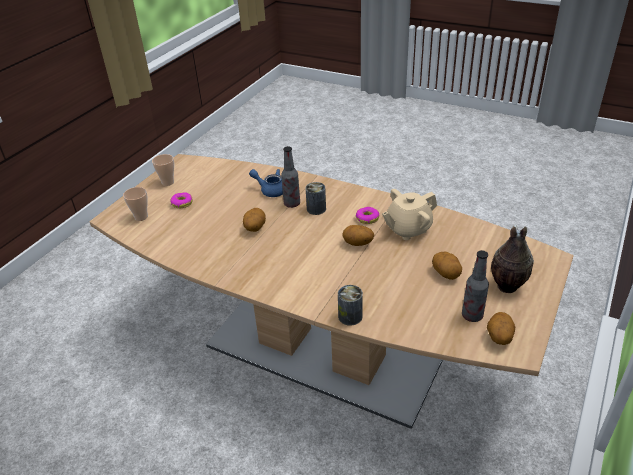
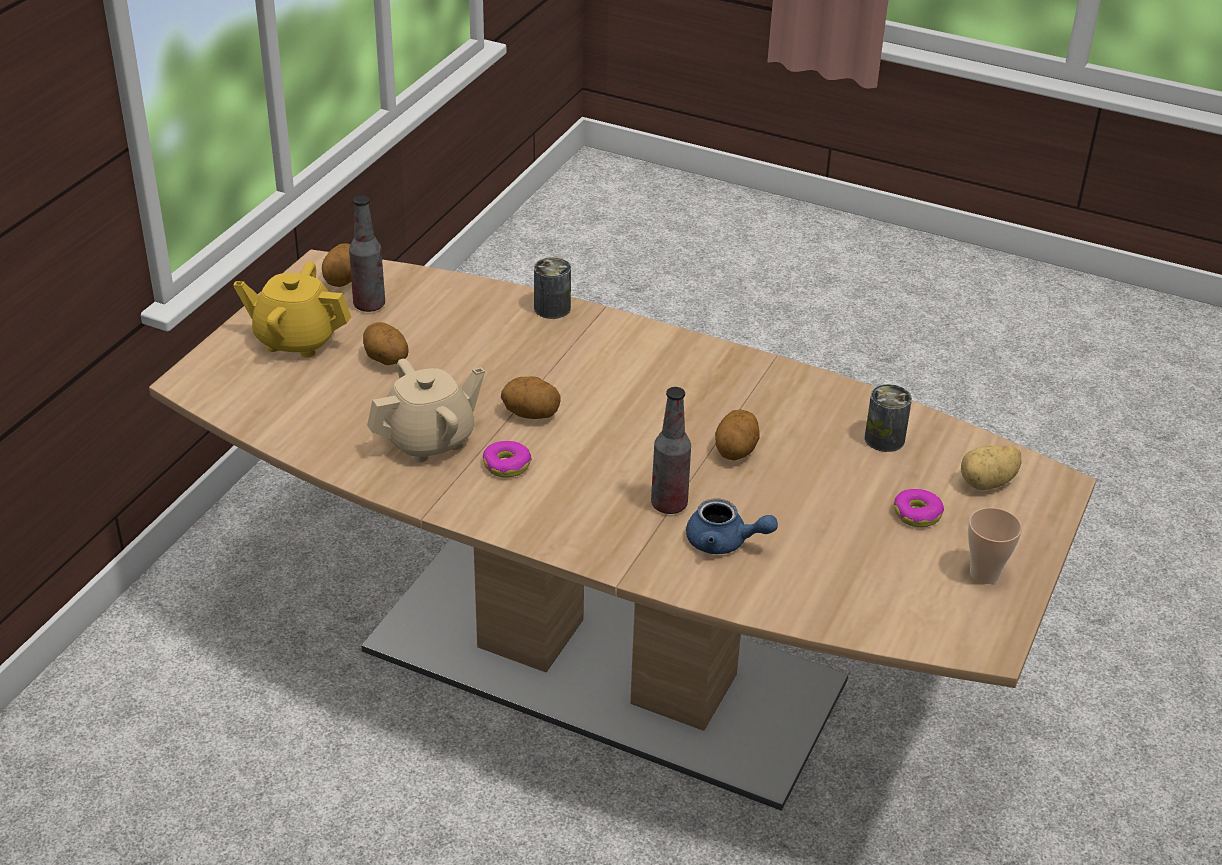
camera: 175 degrees right, 0 degrees up
(141, 217) = (988, 483): cup -> potato
(316, 209) = (614, 490): can -> can (884, 439)
(506, 287) = (296, 339): vase -> yellow teapot

